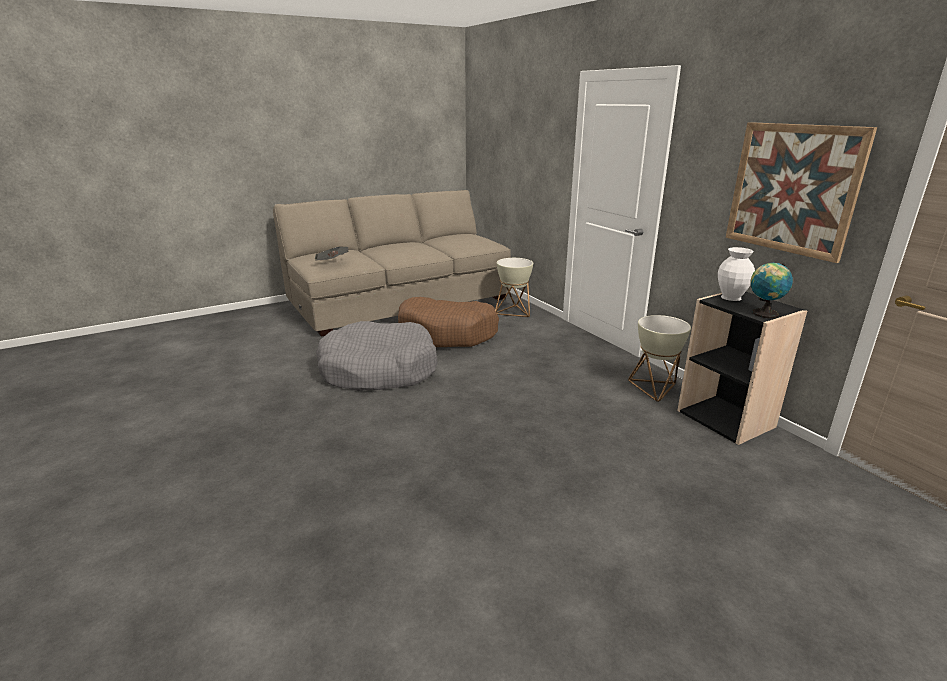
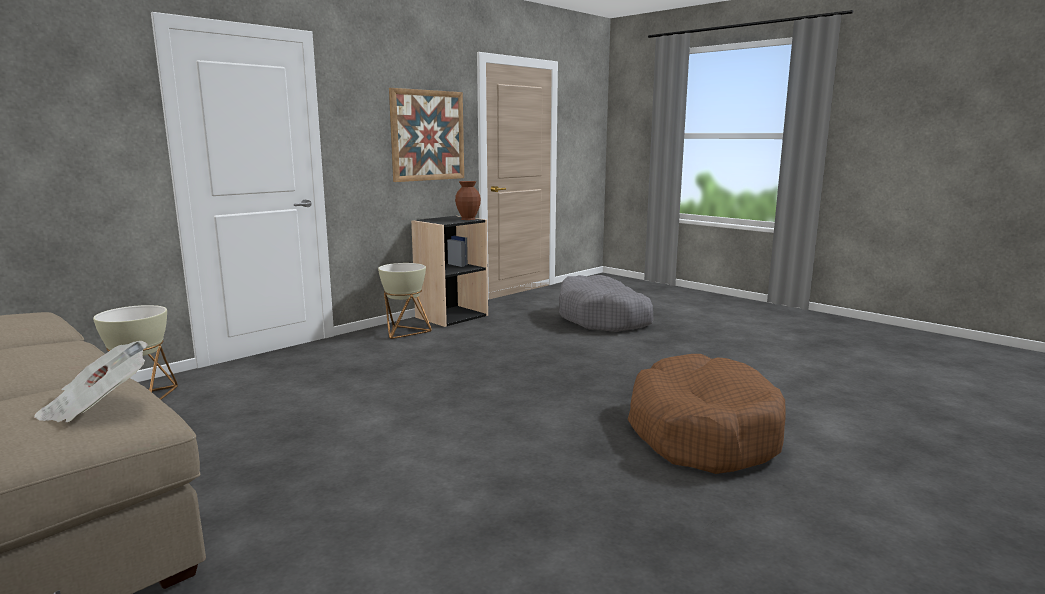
camera: 105 degrees left, 10 degrees down
(378, 370) = (381, 465): grey dog bed -> grey dog bed (603, 318)
(447, 334) = (231, 435): brown dog bed -> brown dog bed (702, 432)
(731, 298) = (436, 221): white vase -> none
(763, 313) = (468, 219): globe -> brown vase

